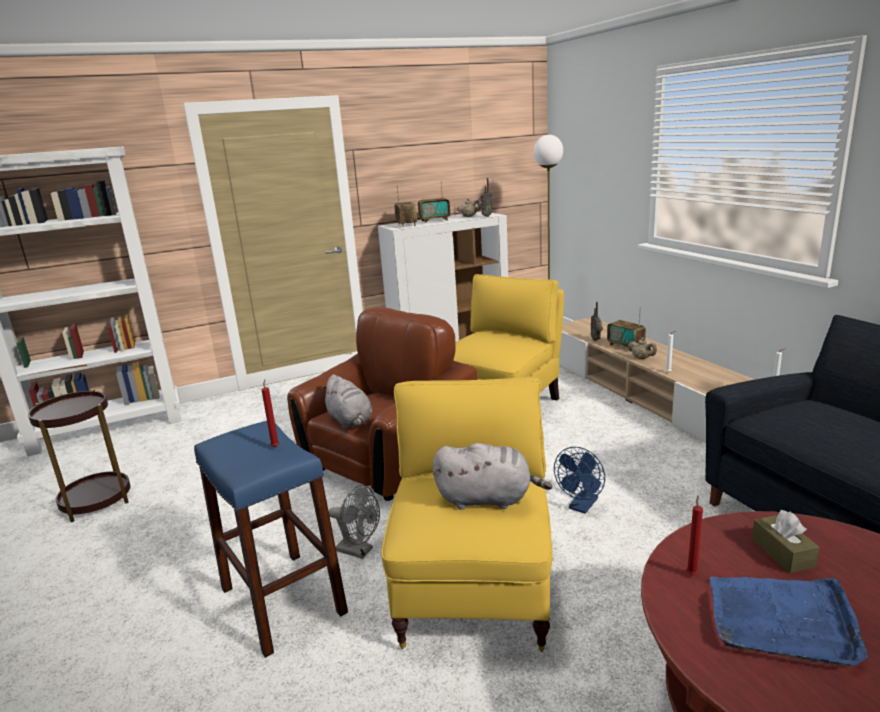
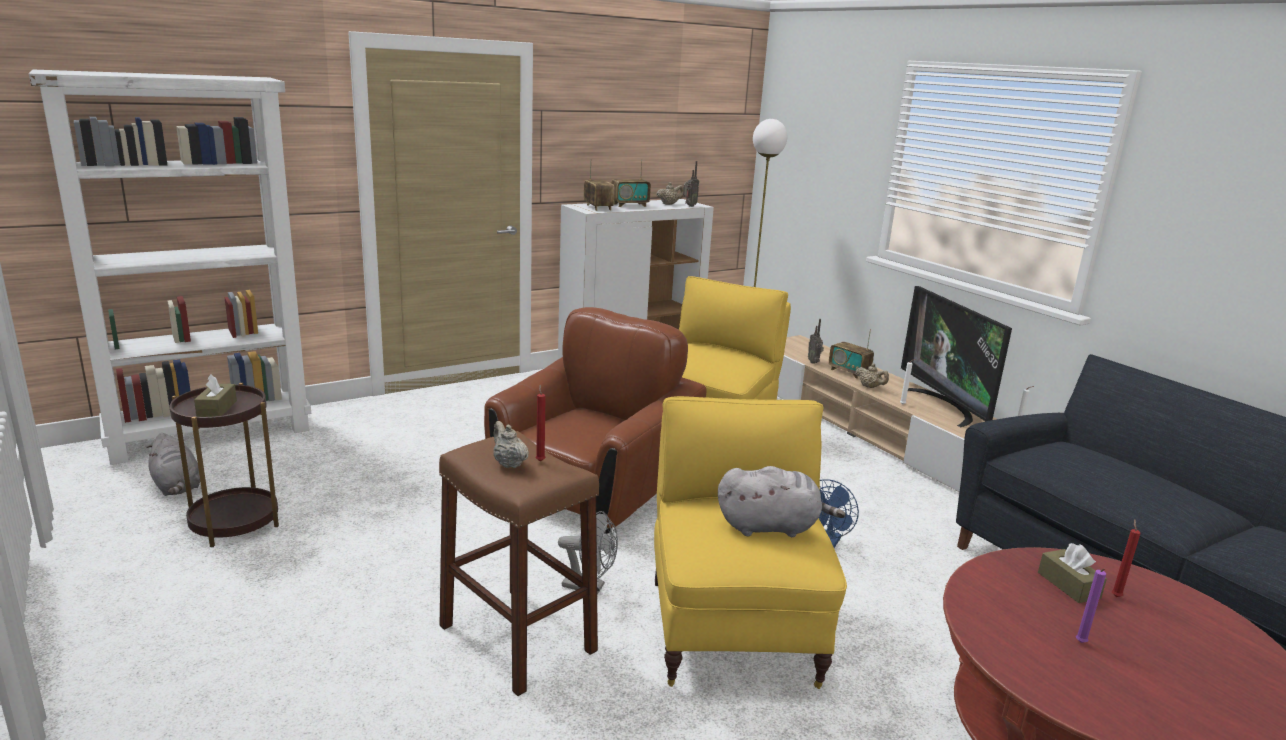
camera: 10 degrees left, 0 degrees up
(66, 411) = (217, 408): none -> brown tissue box
(246, 451) = (509, 463): none -> beige teapot
(282, 600) = (517, 638): blue stool -> brown stool
(350, 421) = (565, 439): grey plush toy -> grey plush toy (177, 487)
(691, 574) = (990, 602): red candle -> red candle (1115, 596)
(709, 371) = (945, 406): none -> television
(782, 621) = (1080, 643): blue tray -> purple candle

